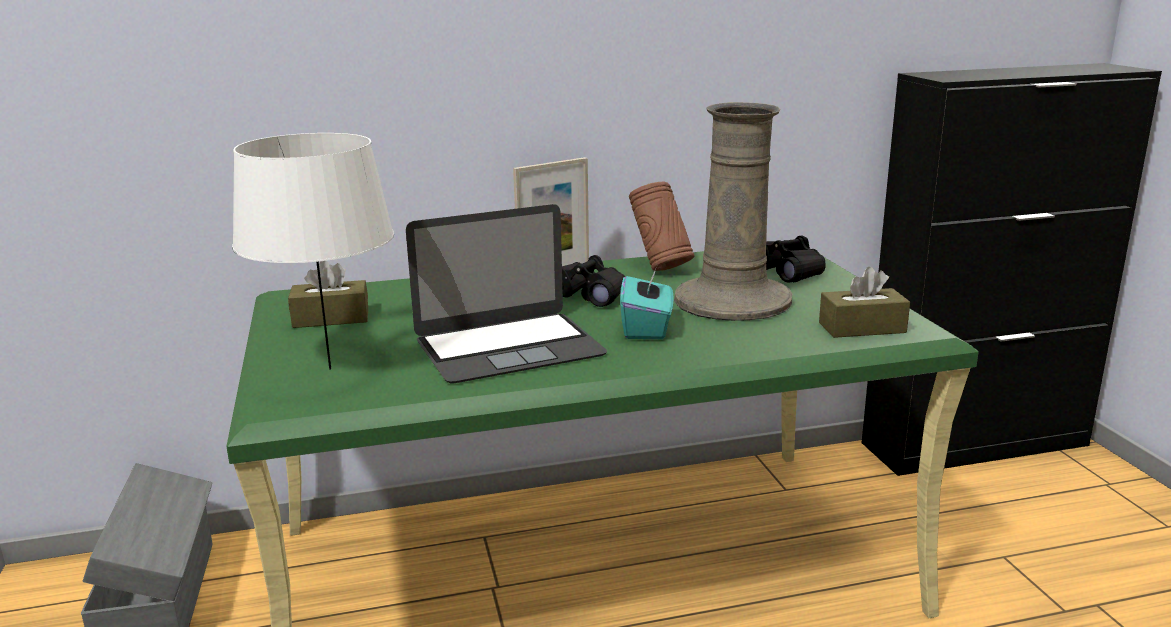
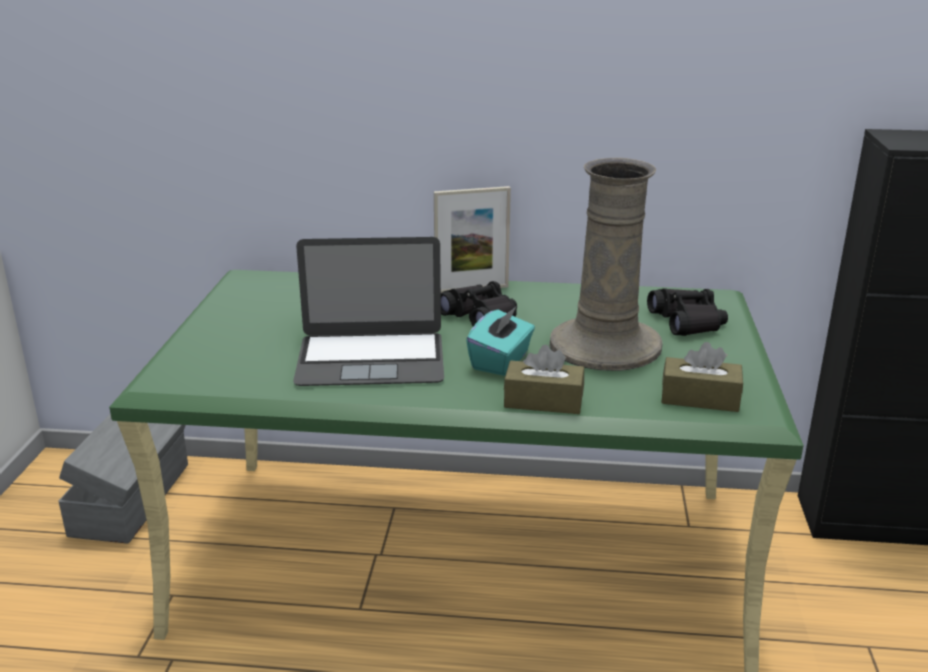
camera: 20 degrees right, 5 degrees up
(331, 318) = (259, 304): brown tissue box -> brown tissue box (543, 401)
(331, 368) = (222, 353): white table lamp -> none
(660, 268) = (571, 298): brown vase -> none

